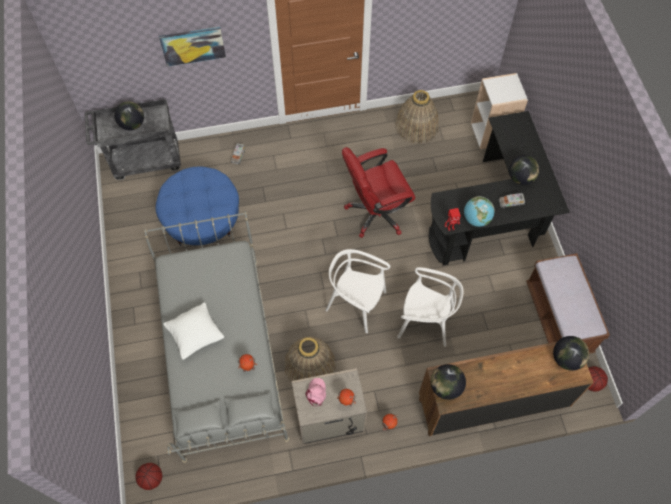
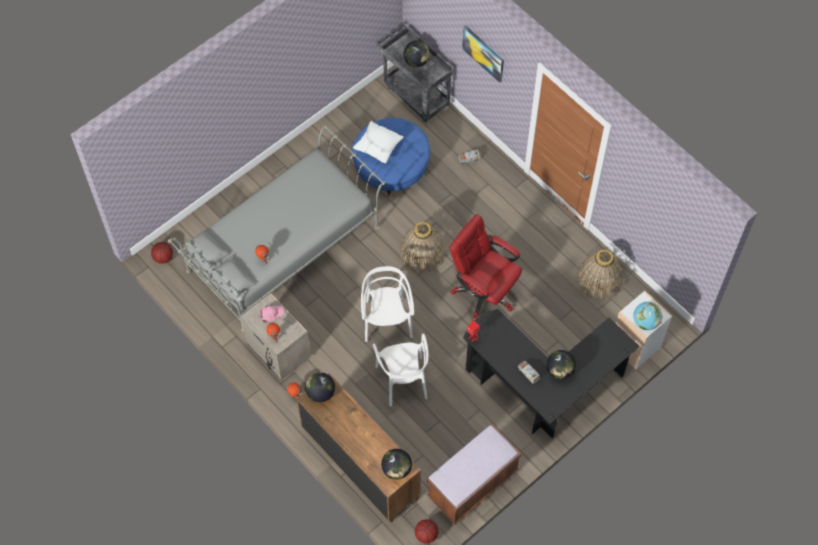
camera: 60 degrees right, 0 degrees up
(195, 335) = (269, 211): white pillow -> white pillow (378, 148)
(310, 365) = (312, 314): basket -> basket (422, 252)
(476, 219) = (493, 354): globe -> globe (645, 322)

